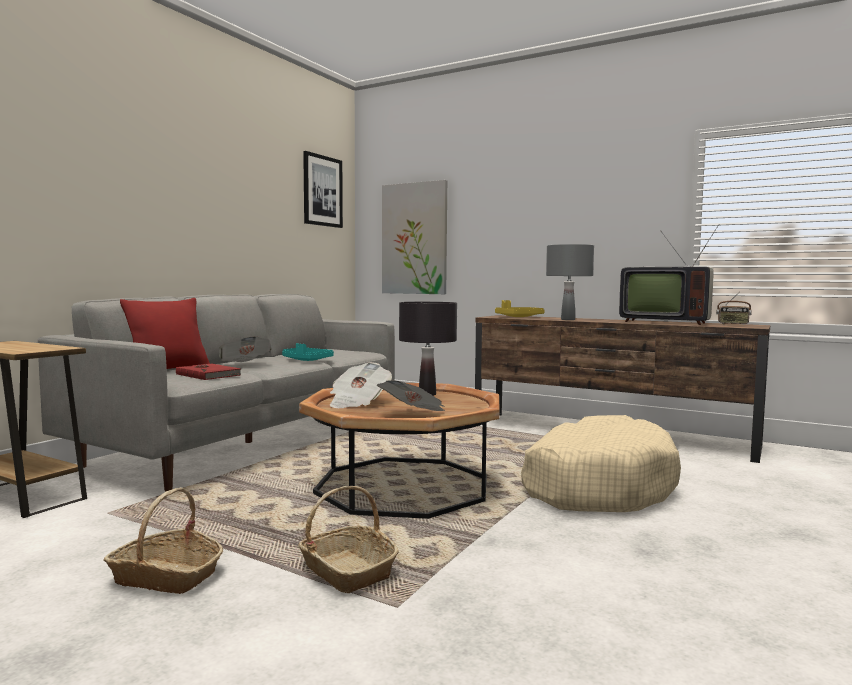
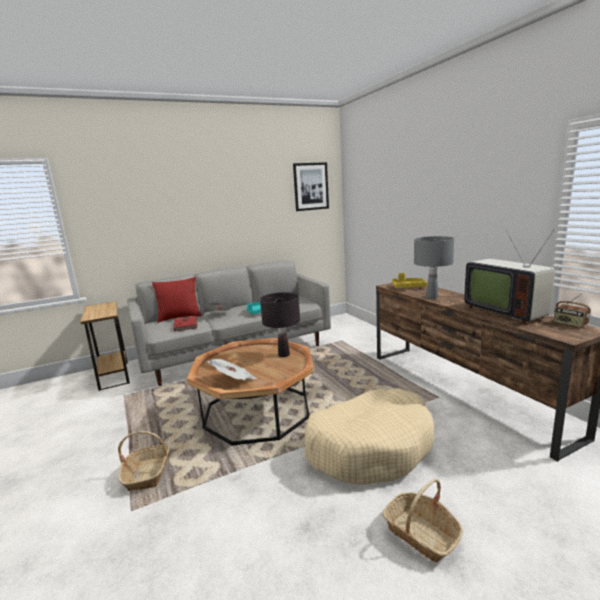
camera: 35 degrees right, 10 degrees up
(166, 576) = (90, 448): basket -> basket (421, 534)
(358, 403) = (233, 358): newspaper -> none
(414, 238) = (370, 215): picture -> none

